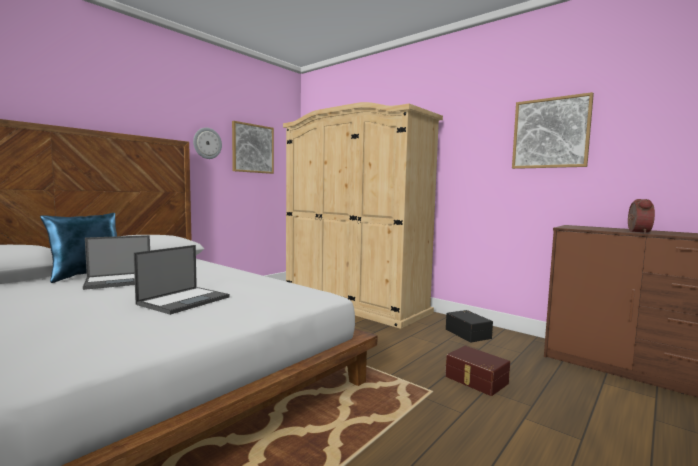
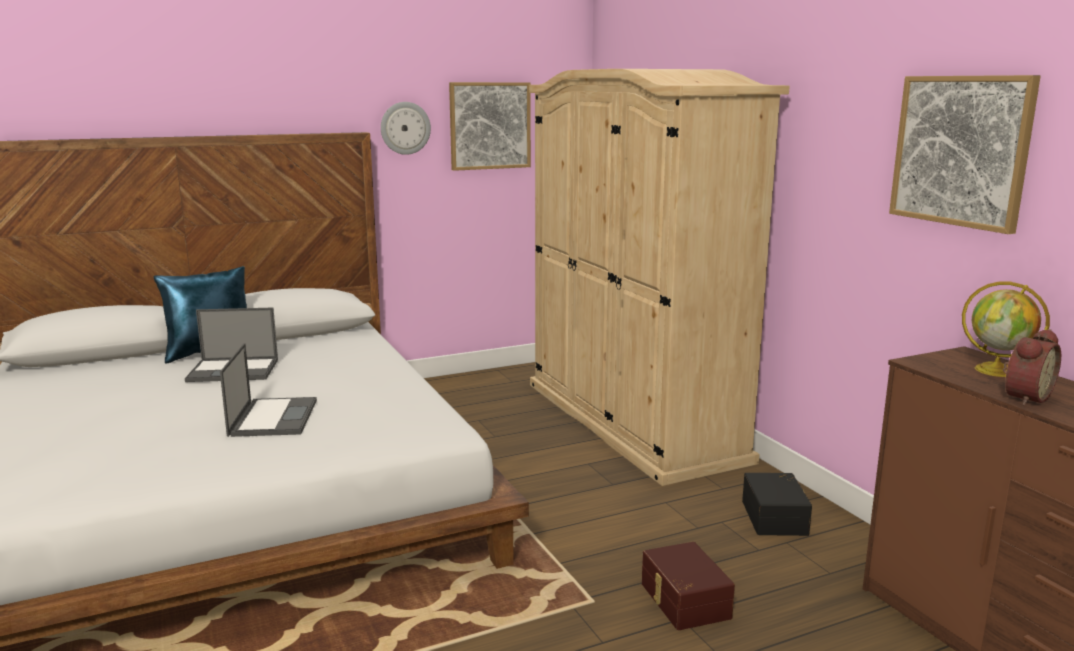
camera: 25 degrees right, 10 degrees up
(184, 300) = (273, 417): laptop -> laptop turned 60 degrees counterclockwise
(600, 228) = (997, 371): none -> globe

